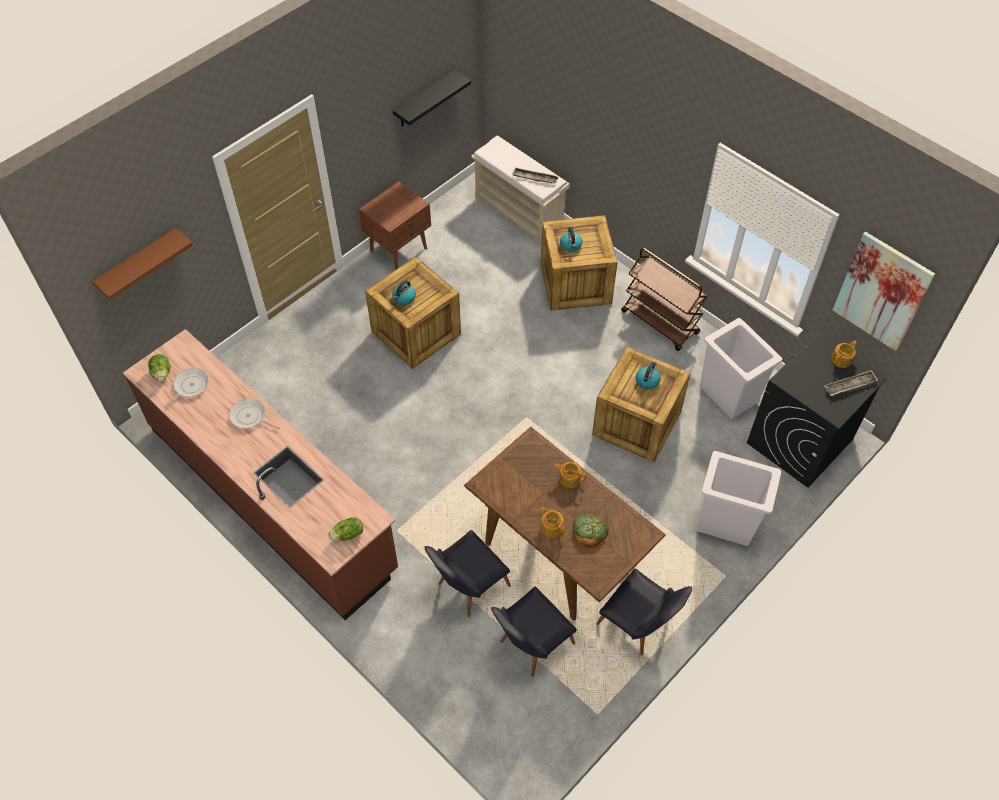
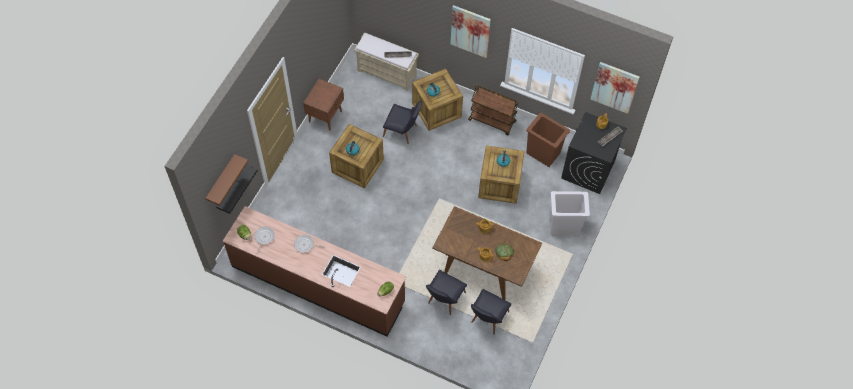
camera: 20 degrees left, 5 degrees up
(424, 100) = (327, 30): black shelf -> black shelf (231, 189)
(638, 627) = (538, 293): black chair -> black chair (403, 132)
(651, 144) = (470, 31): none -> picture
(728, 395) = (543, 154): white trash can -> brown trash can

